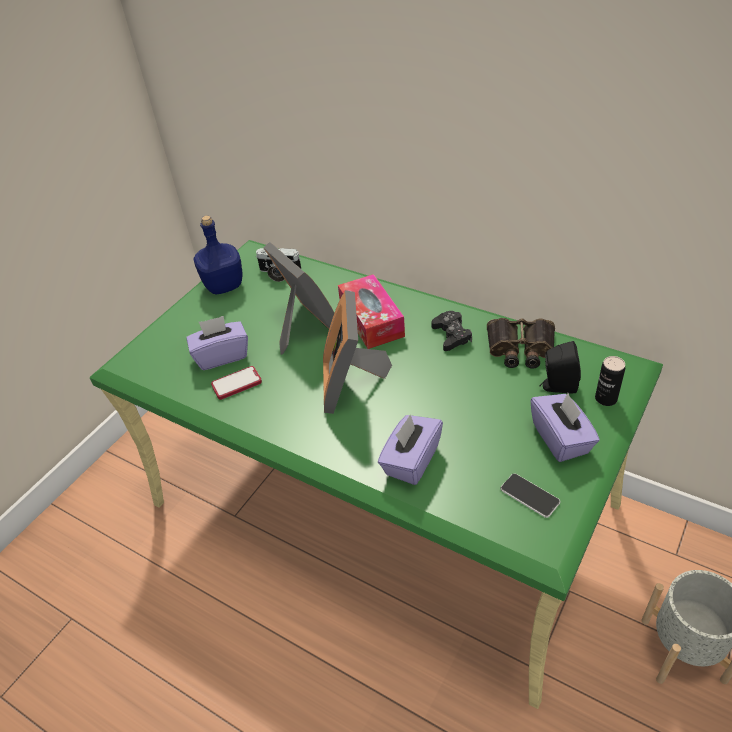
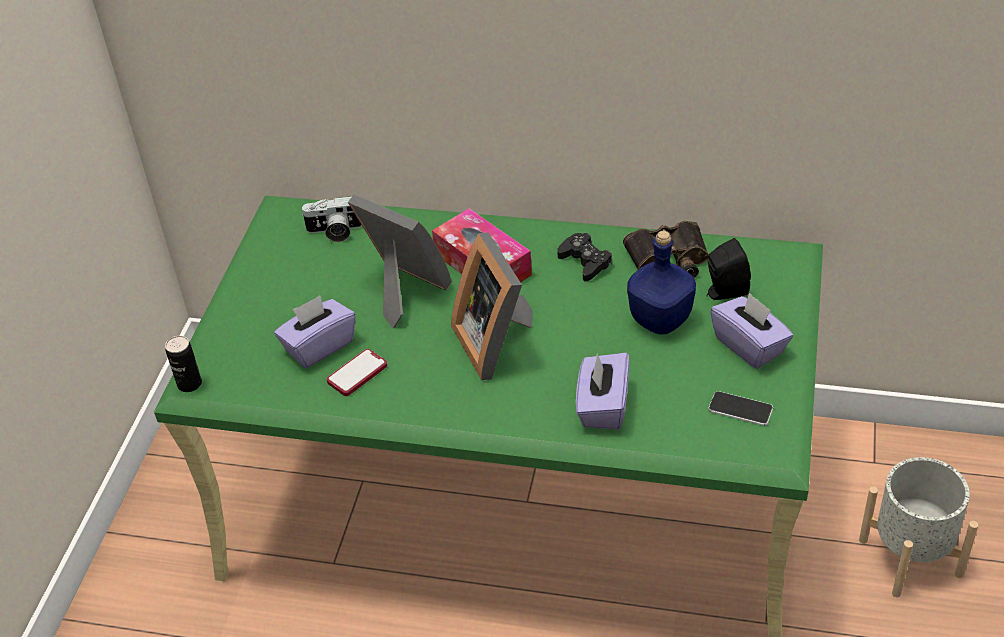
camera: 20 degrees left, 0 degrees up
(223, 286) = (269, 262): blue bottle -> blue bottle (659, 320)
(606, 399) = (779, 293): can -> can (189, 384)

